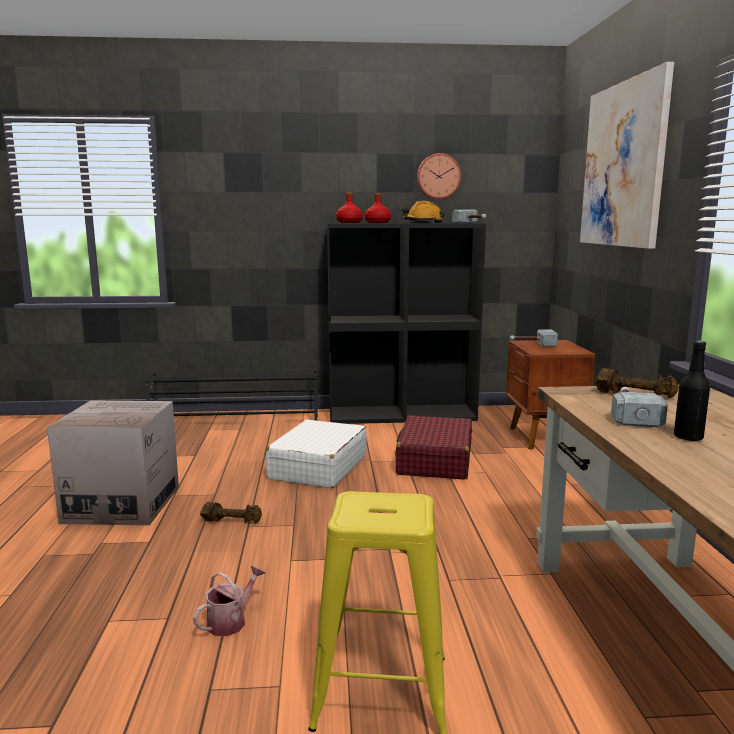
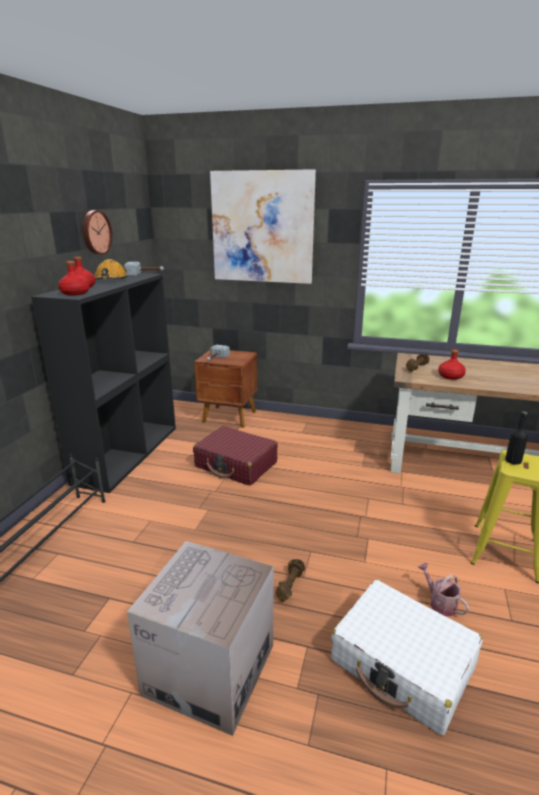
camera: 70 degrees left, 10 degrees up
(318, 467) = (208, 519): white suitcase -> white suitcase (403, 664)
(631, 414) = (450, 376): hammer -> red bottle
(688, 437) = (485, 377): black bottle -> black bottle (513, 461)

